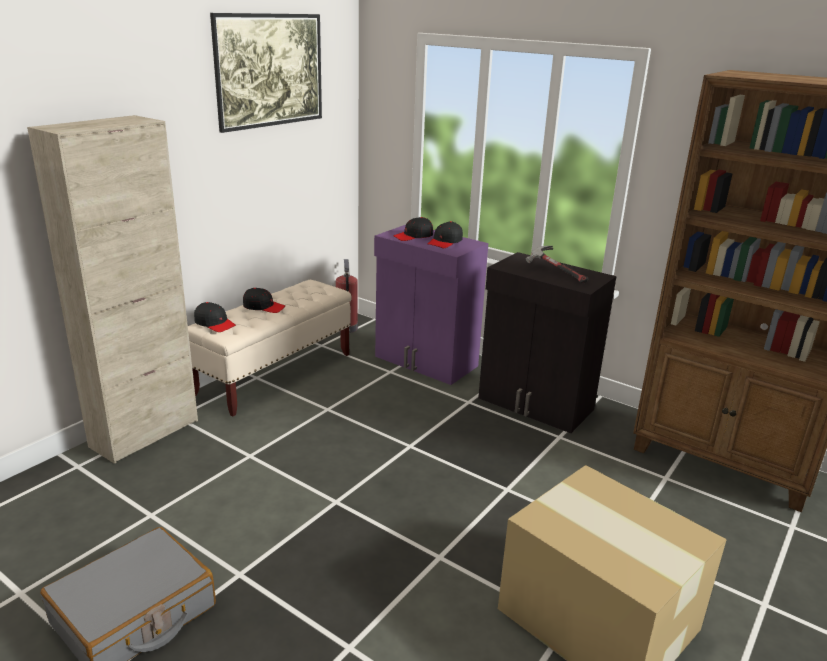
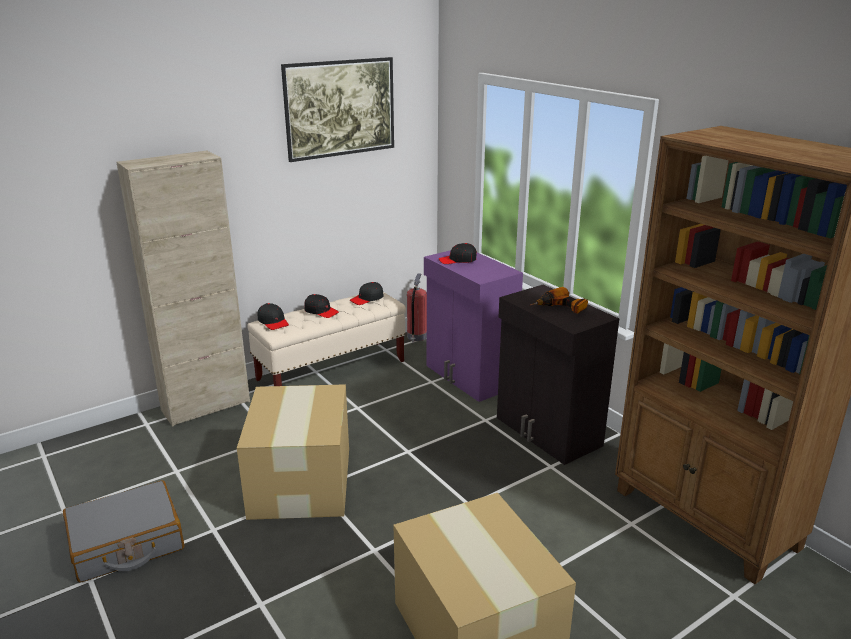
camera: 20 degrees right, 0 degrees up
(313, 498) = (302, 481): none -> cardboard box
(445, 242) = (482, 268): black cap -> black cap (367, 299)
(556, 272) = (560, 309): hammer -> power drill

